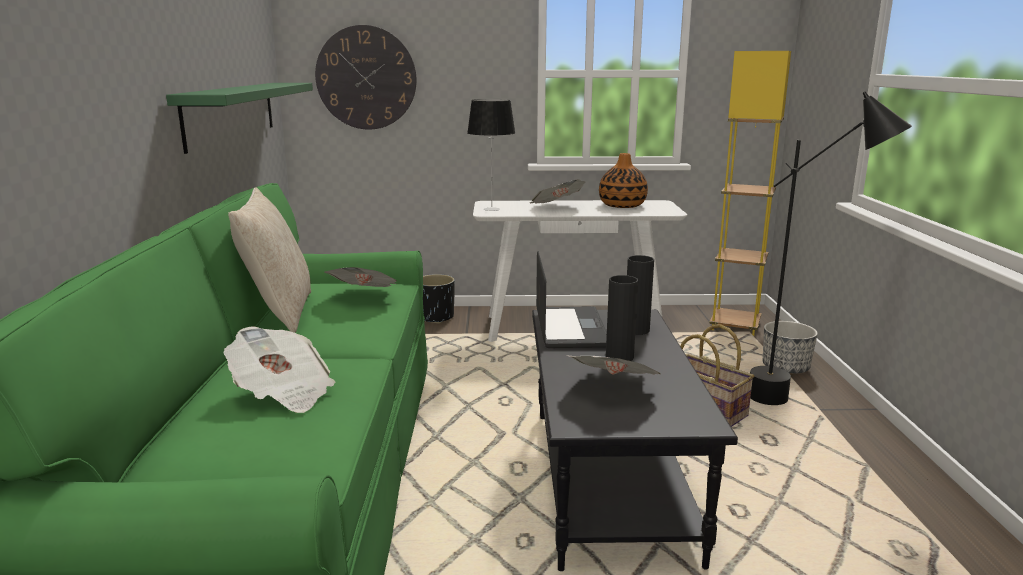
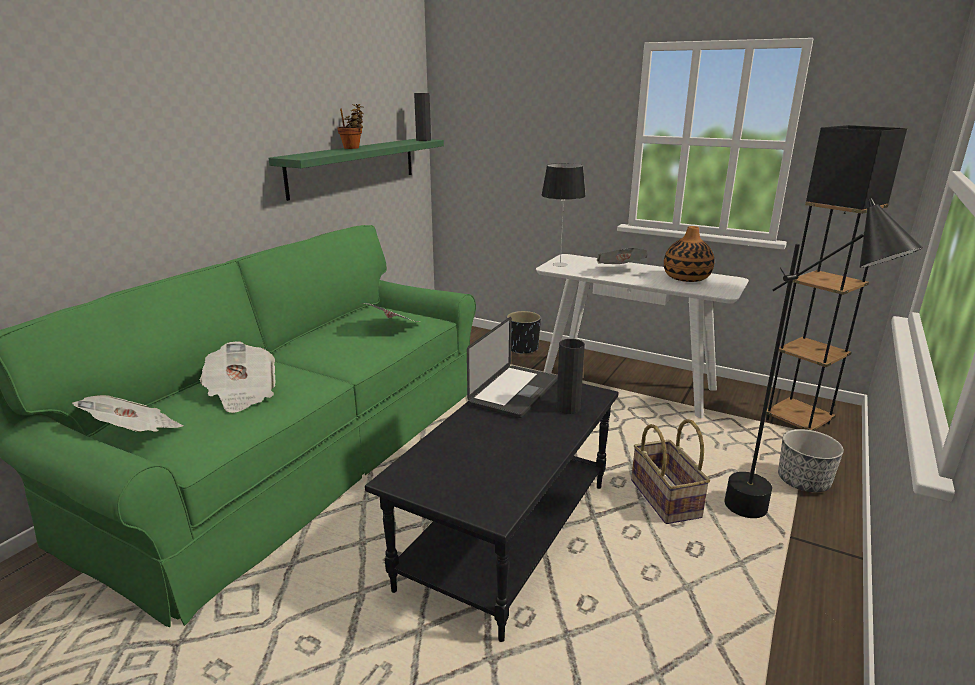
camera: 30 degrees right, 5 degrees up
(239, 87) = (353, 148): none -> potted plant
(280, 313) = (323, 329): beige pillow -> none
(366, 78) = (491, 136): wall clock -> none
(614, 389) = (469, 458): newspaper -> newspaper (136, 433)
(619, 357) = (516, 430): black vase -> black vase (423, 140)
(735, 326) = (797, 421): yellow floor lamp -> black floor lamp

